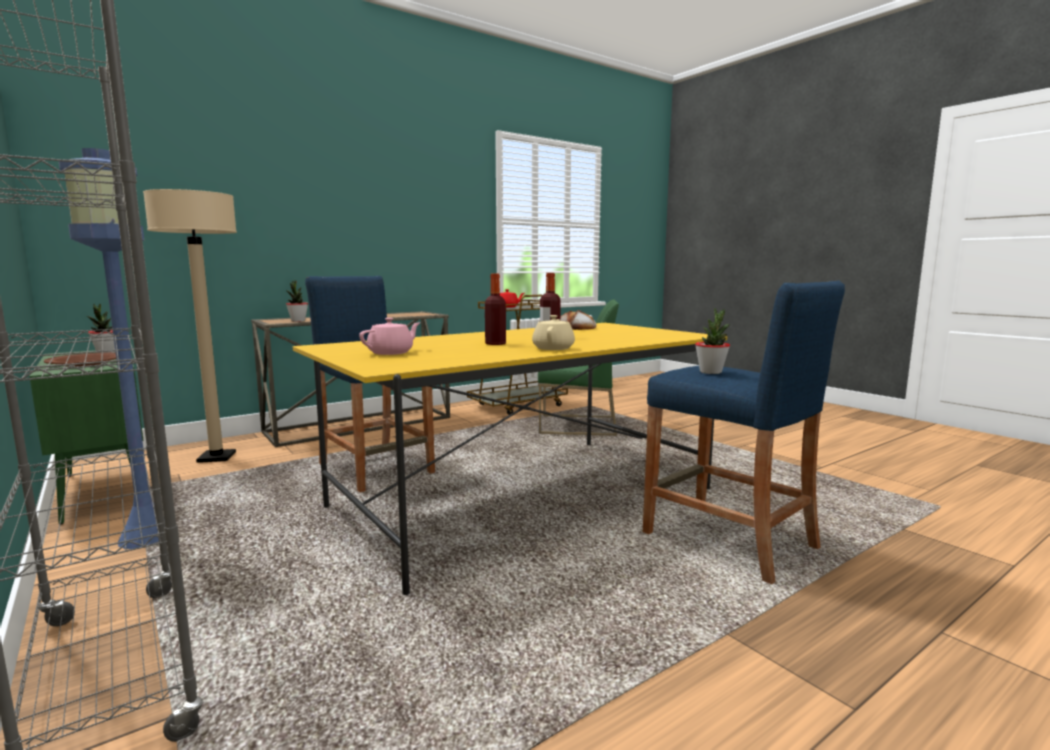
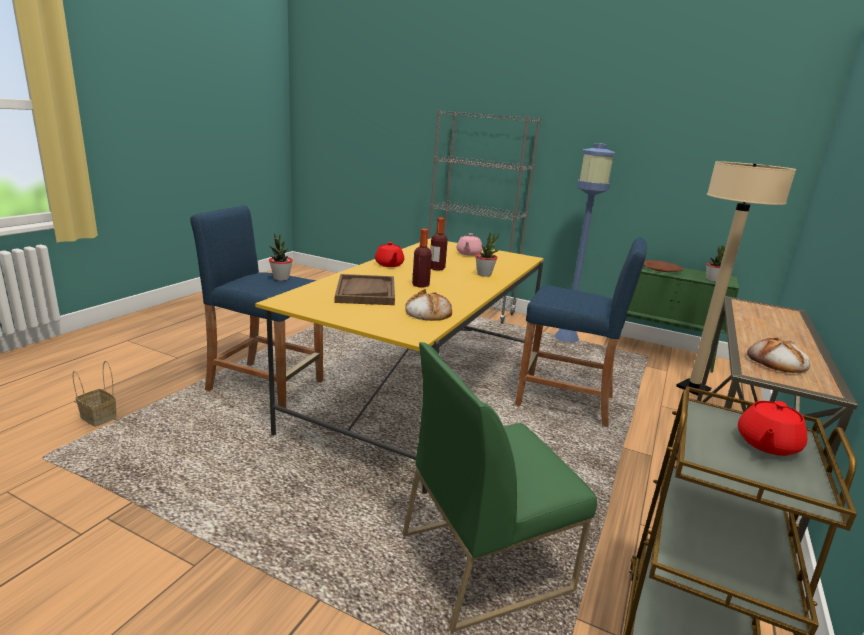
camera: 150 degrees right, 10 degrees up
(298, 321) = (742, 308): potted plant -> potted plant (484, 274)
(404, 314) = (777, 362): none -> bread
(553, 348) = (389, 265): beige teapot -> red teapot
(616, 336) = (365, 292): none -> brown tray
(935, 536) = (100, 417): none -> basket

